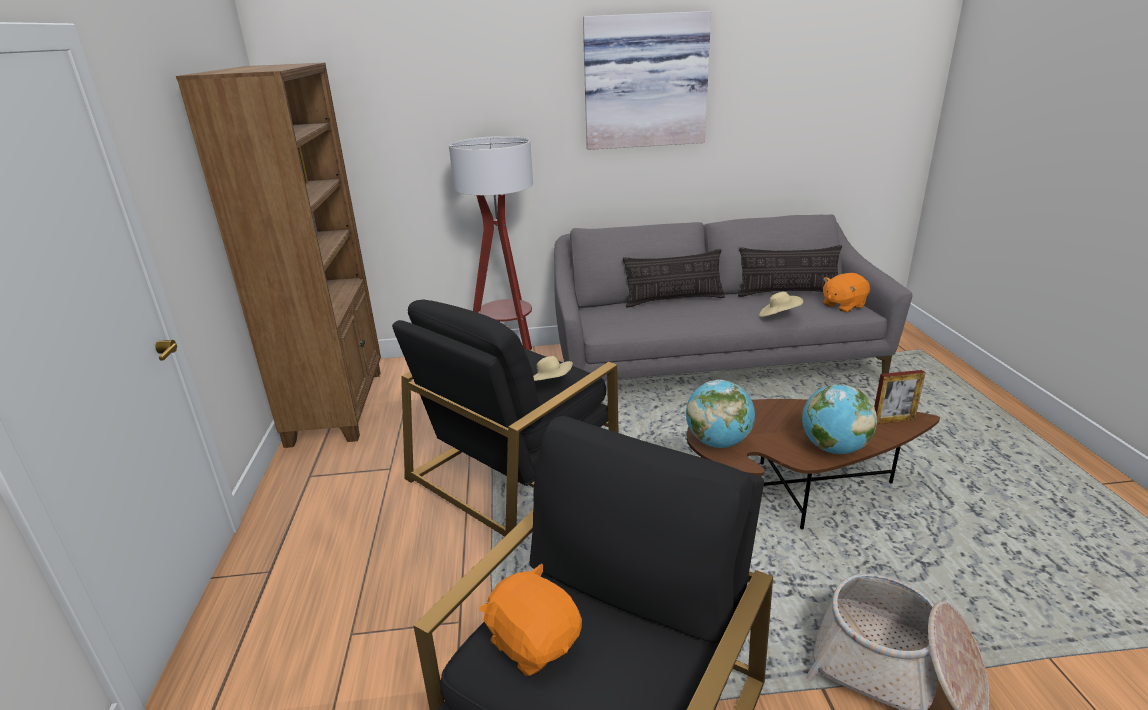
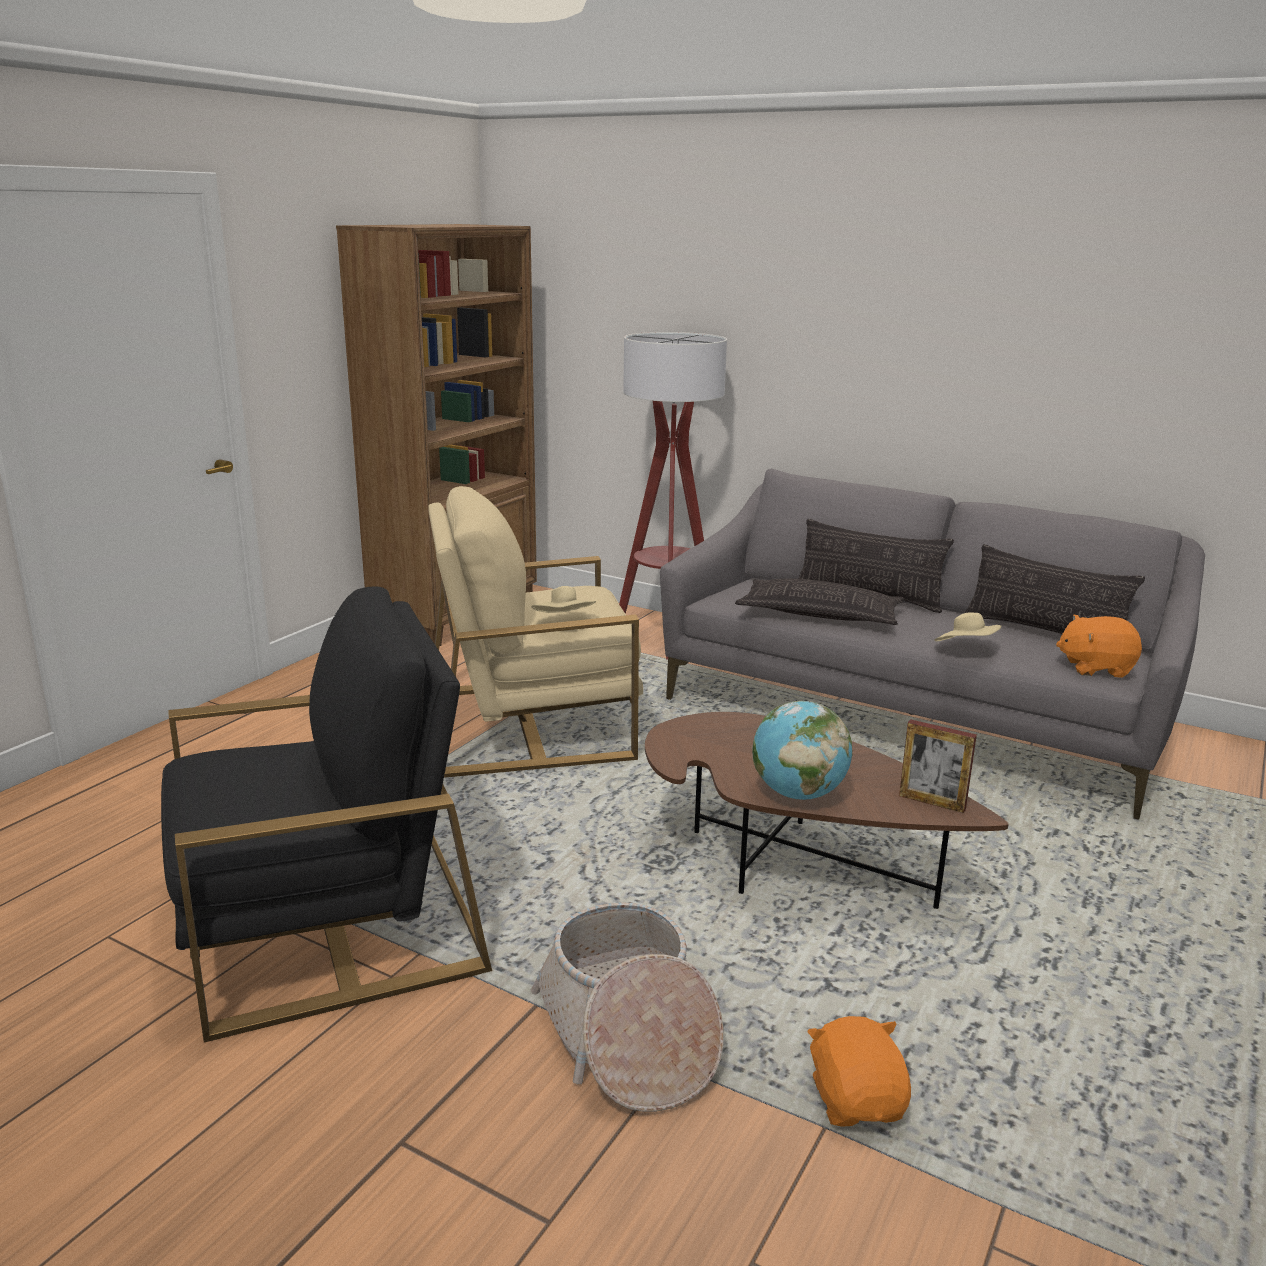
camera: 35 degrees right, 5 degrees down
(513, 470) = (530, 723): black armchair -> beige armchair
(534, 642) = (238, 765): orange plush toy -> orange plush toy (857, 1100)
(645, 81) = (910, 285): picture -> none
(673, 320) = (820, 614): none -> pillow
(718, 442) = (680, 740): globe -> none

